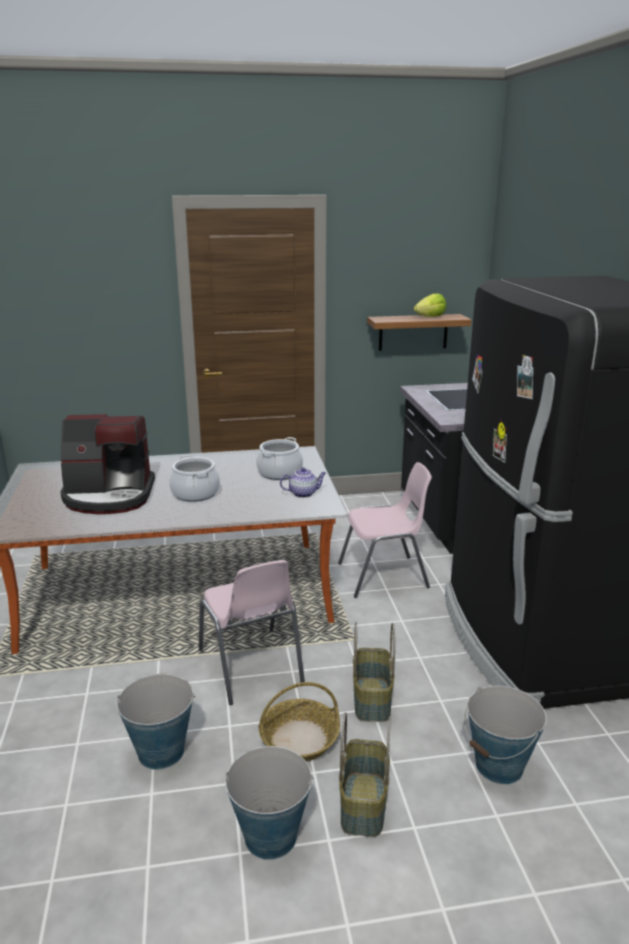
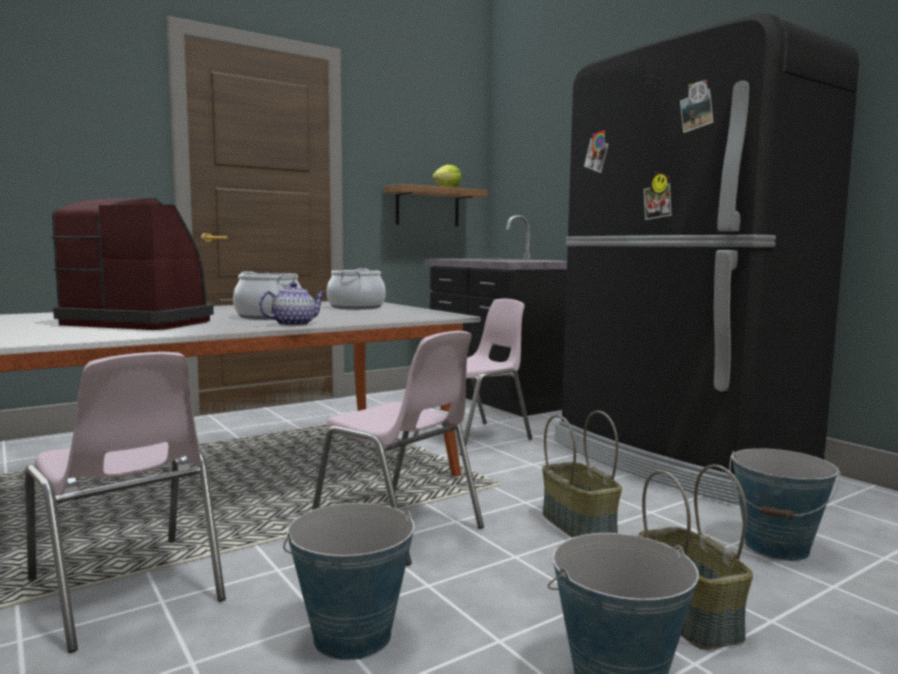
camera: 25 degrees left, 15 degrees down
(74, 680) = (126, 592): none -> pink chair
(109, 496) = (142, 322): coffee machine -> coffee machine turned 135 degrees counterclockwise
(299, 739) = (536, 576): basket -> none
(303, 493) = (407, 312): teapot -> teapot (294, 324)

